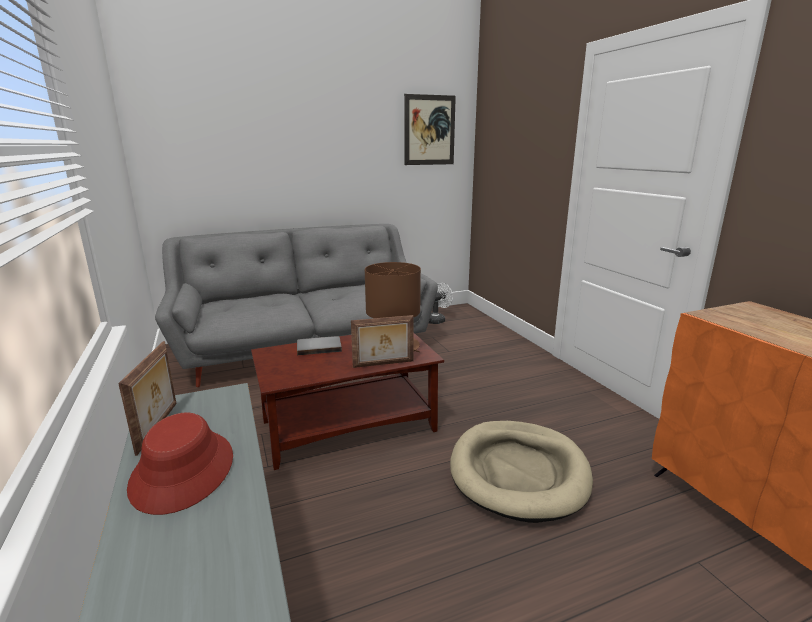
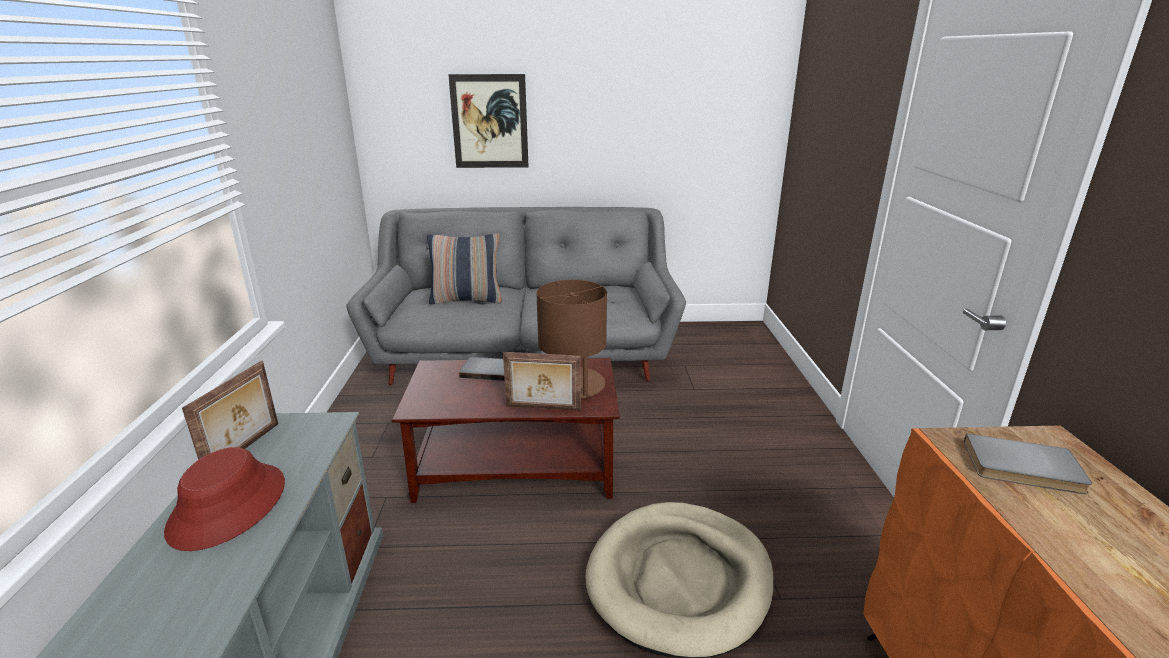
camera: 20 degrees right, 5 degrees up
(258, 304) = (467, 300): none -> pillow
(429, 130) = (724, 84): picture -> picture (489, 122)
(437, 320) = (706, 341): white fan -> none
(757, 321) = (1023, 469): none -> grey book

